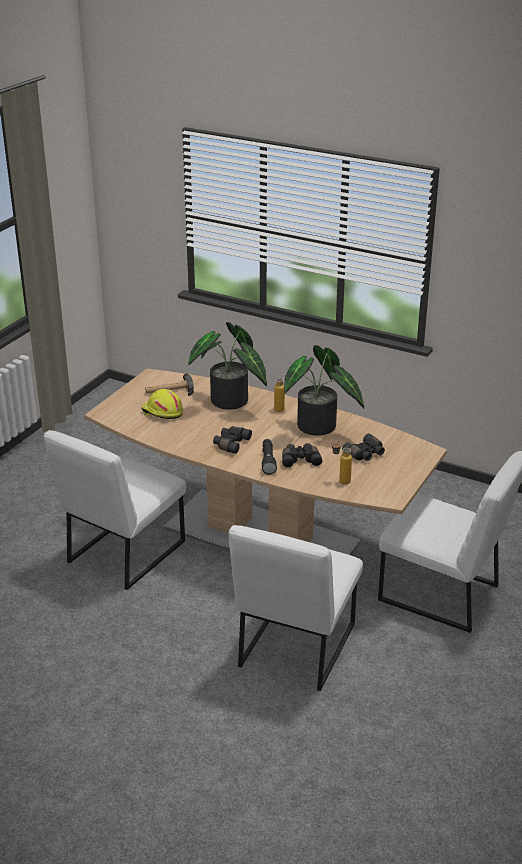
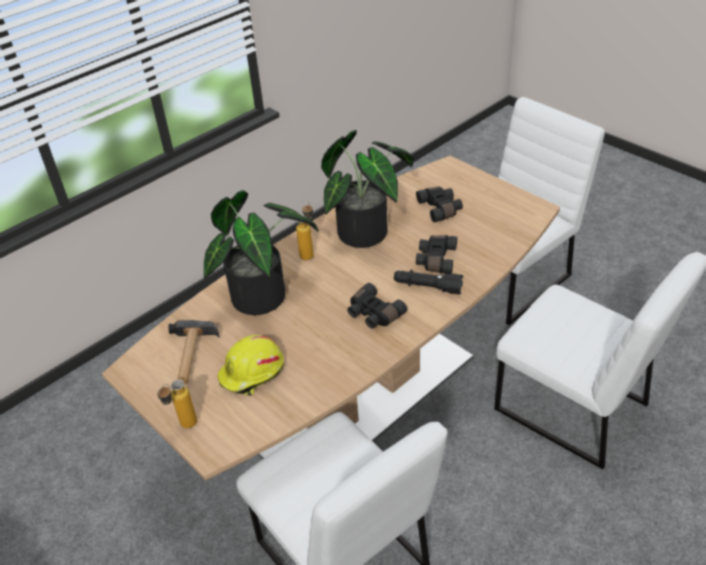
camera: 70 degrees left, 10 degrees up
(340, 480) = (491, 237): bottle -> bottle (183, 427)

